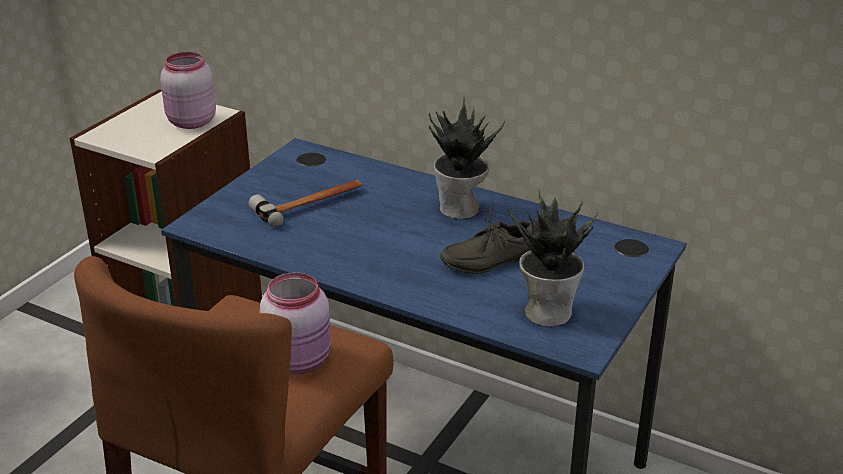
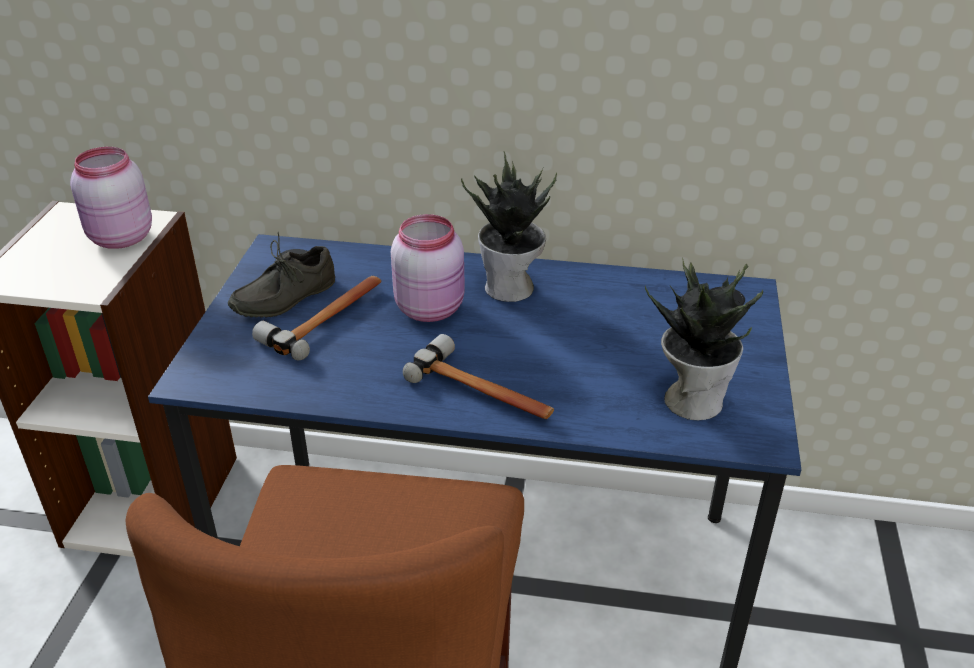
camera: 20 degrees left, 5 degrees up
(300, 360) = (430, 542): pink jar -> pink jar (431, 308)
(392, 273) = (483, 391): none -> hammer
(486, 259) = (581, 347): grey shoe -> grey shoe (282, 297)

